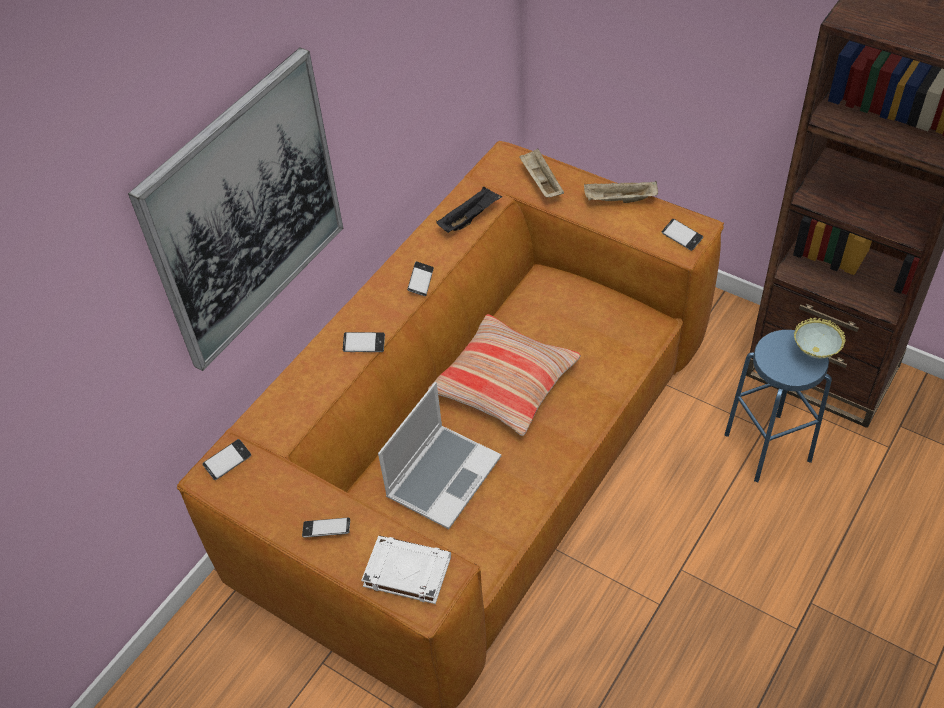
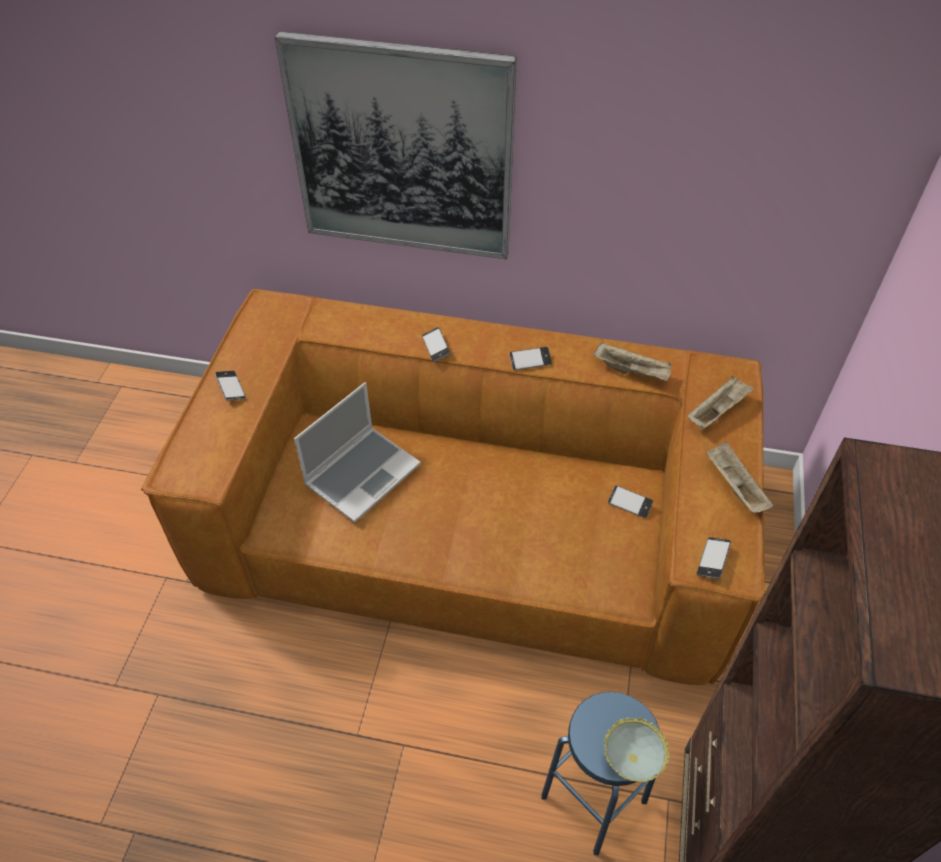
camera: 65 degrees right, 0 degrees up
(227, 462) = (281, 307): phone -> phone (629, 504)
(406, 572) = (201, 453): white book -> none
(443, 476) = (362, 473): laptop -> laptop turned 60 degrees counterclockwise
(469, 218) = (632, 371): black tray -> beige tray
(505, 383) = (488, 488): pillow -> none

